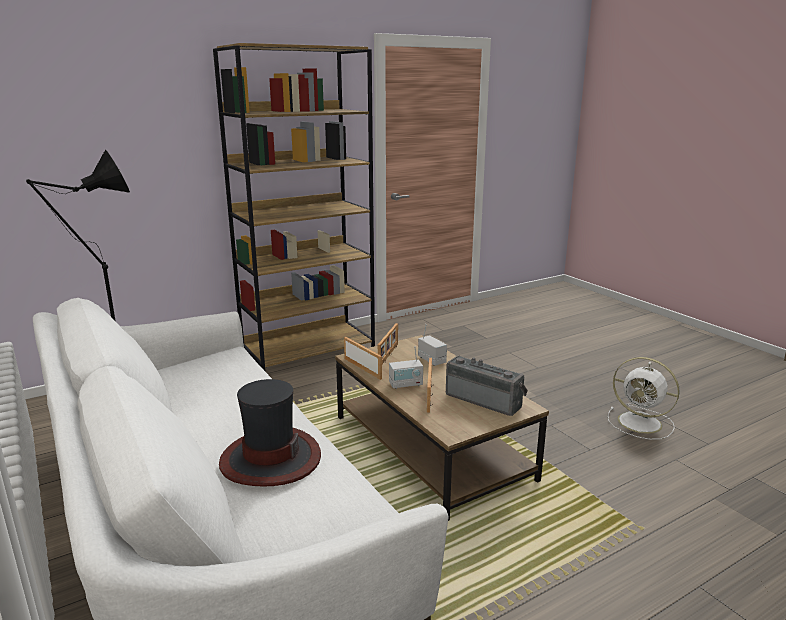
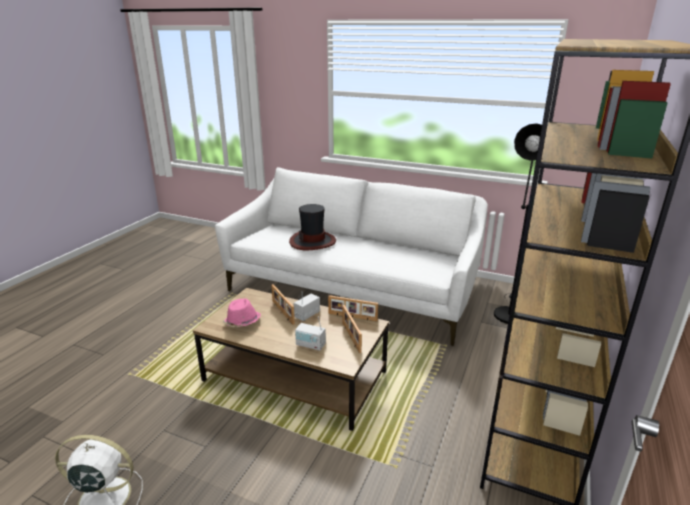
camera: 145 degrees right, 5 degrees up
(485, 400) = (242, 322): radio -> pink hat

